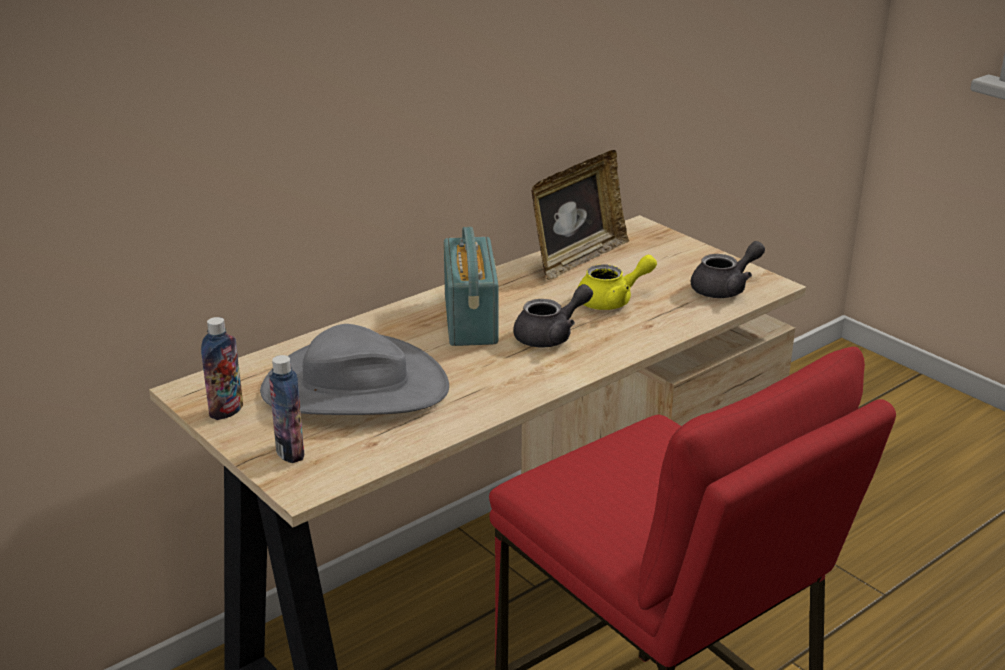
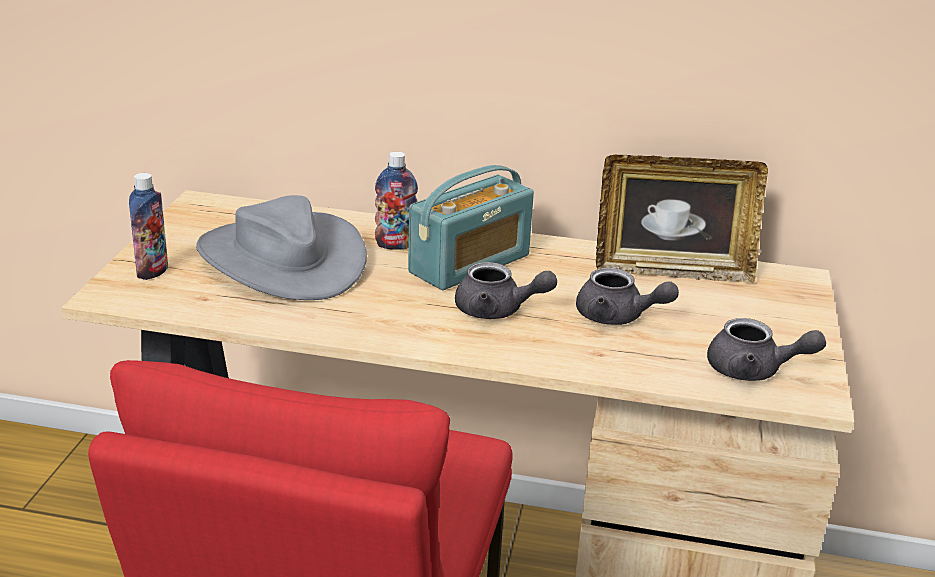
camera: 50 degrees right, 0 degrees up
(226, 411) = (186, 226): bottle -> bottle (395, 244)
(612, 301) = (618, 317): yellow teapot -> grey teapot

